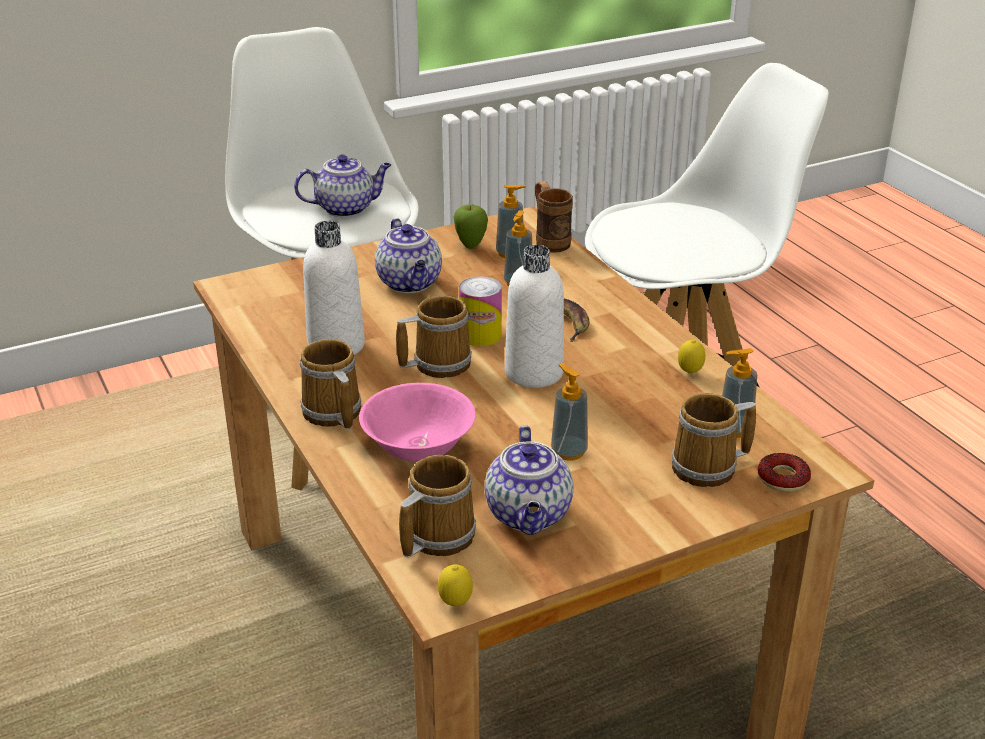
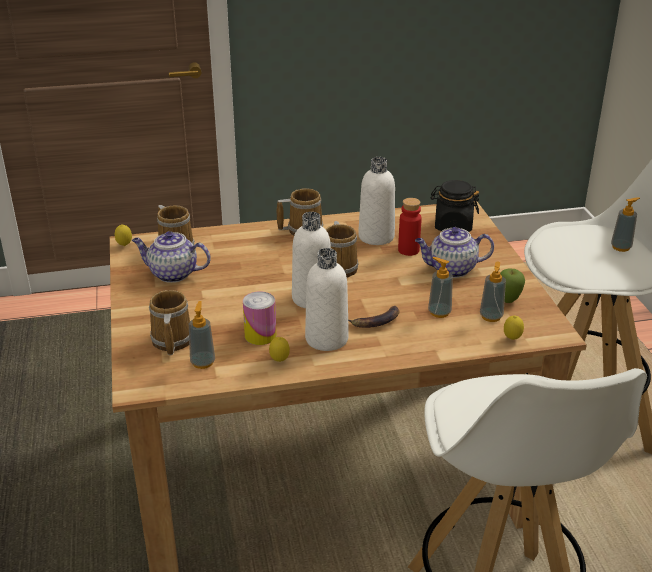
camera: 105 degrees right, 0 degrees up
(283, 291) = (453, 225): none -> black jar
(346, 208) = (586, 258): teapot -> none
(369, 317) = (408, 250): none -> red bottle
(418, 449) = (252, 250): pink bowl -> none
(480, 335) = (369, 286): can -> can (260, 335)
(549, 240) = (512, 339): brown mug -> lemon
(569, 451) = (220, 296): soap dispenser -> soap dispenser (621, 247)
(621, 348) = (326, 339): none -> white bottle
(783, 478) = (140, 367): donut -> none

